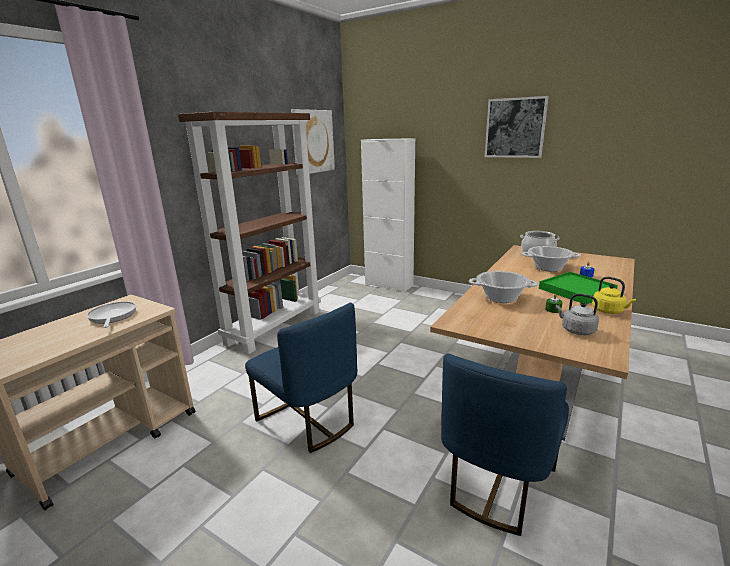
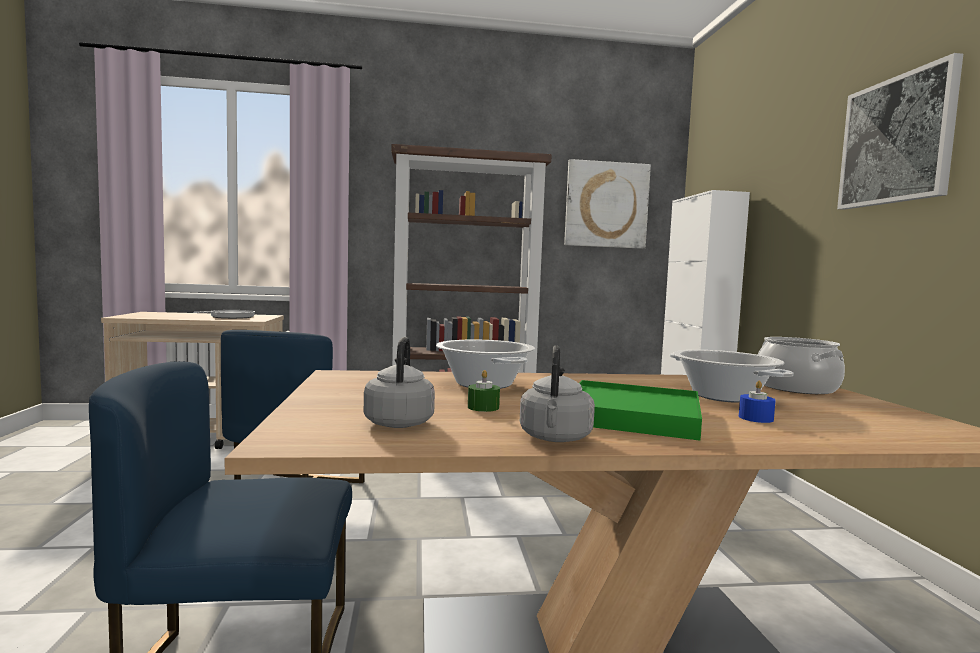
camera: 50 degrees right, 15 degrees down
(609, 311) = (555, 438): yellow kettle -> grey kettle

